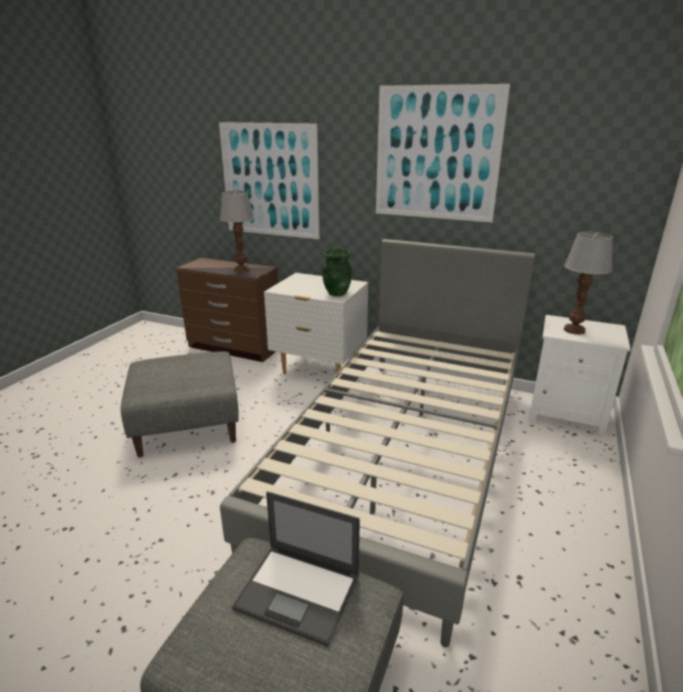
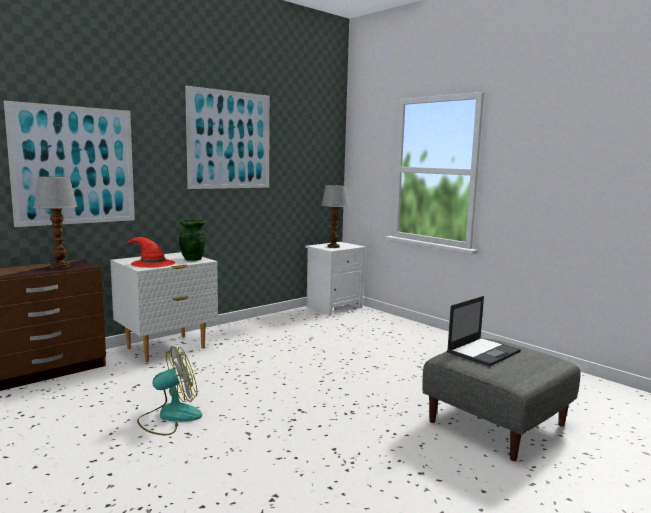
camera: 65 degrees left, 15 degrees down
(188, 425) = (170, 417): grey ottoman -> fan
(298, 287) = (152, 263): none -> red hat
(403, 458) = (327, 351): grey bed -> none

